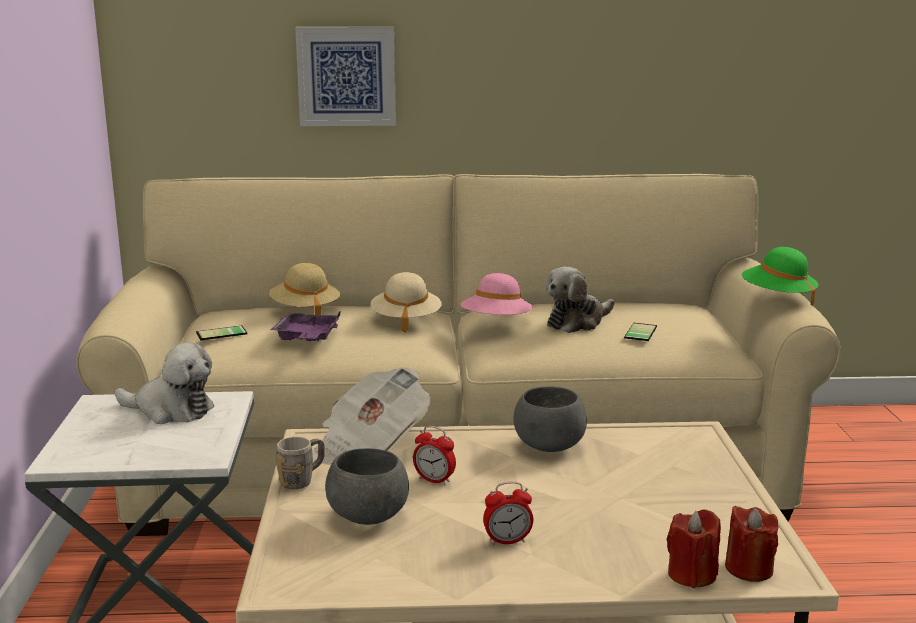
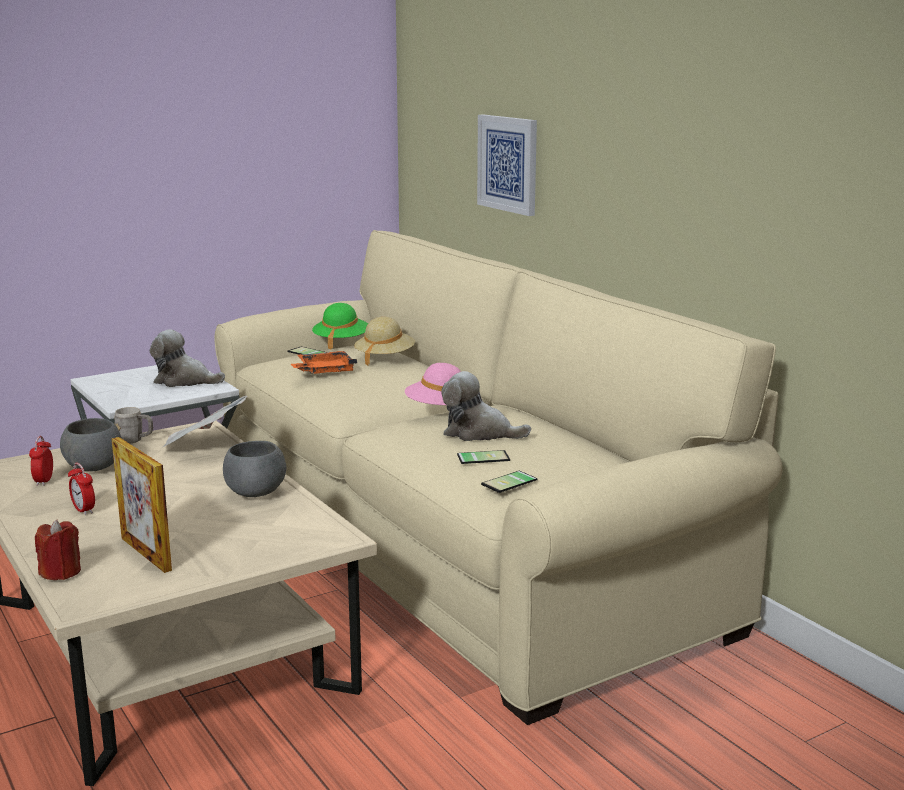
camera: 60 degrees right, 0 degrees up
(171, 410) = (184, 381): plush toy -> plush toy turned 120 degrees clockwise
(306, 337) = (324, 371): purple tray -> orange tray
(406, 320) = (406, 386): beige hat -> none
(434, 480) = (165, 473): alarm clock -> alarm clock (44, 481)
(669, 523) = (146, 554): none -> picture frame
(704, 337) = (511, 483): none -> phone
(749, 568) = (84, 591): red candle -> none
(777, 297) = (585, 471): green hat -> green hat (341, 342)

